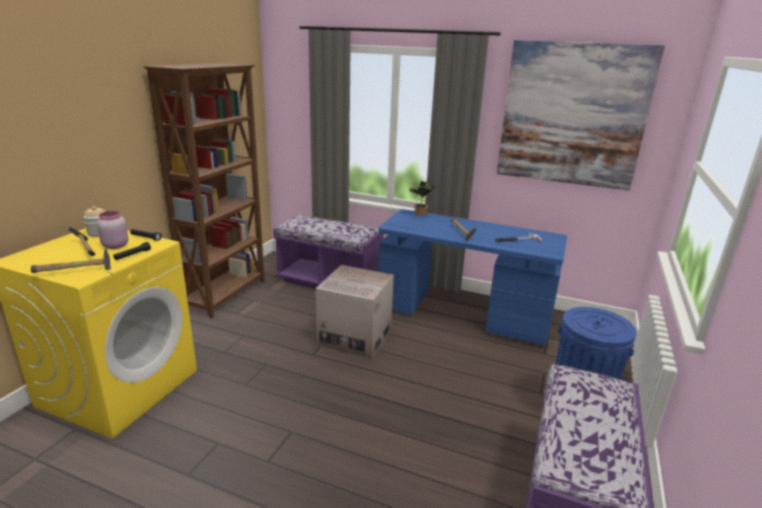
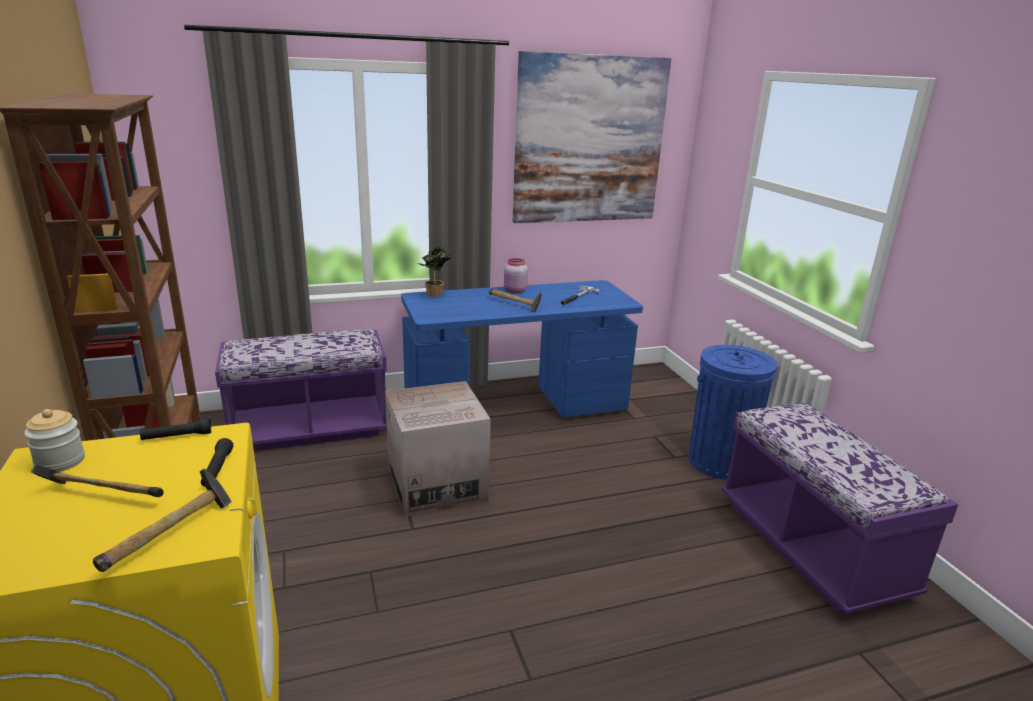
camera: 40 degrees left, 0 degrees up
(114, 246) = (147, 469): pink jar -> pink jar (514, 291)

